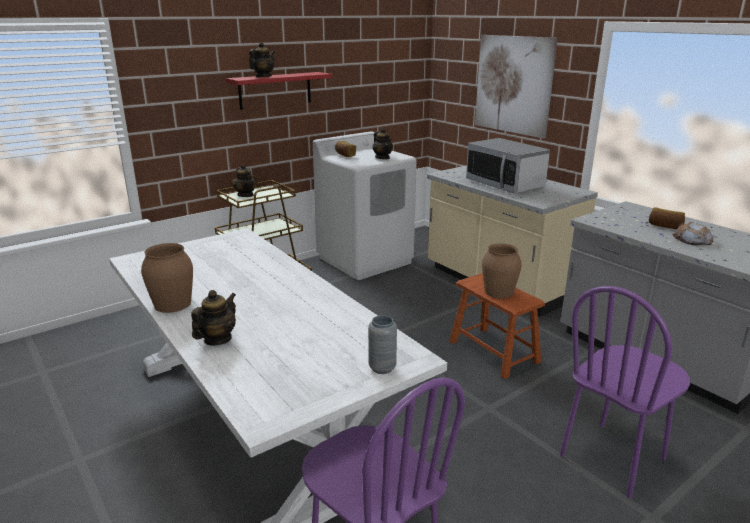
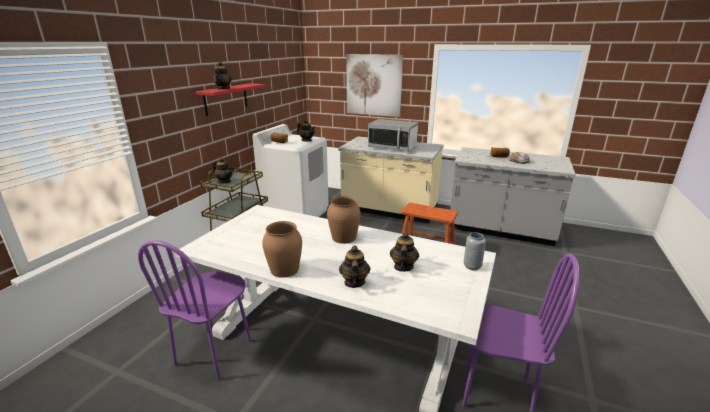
camera: 30 degrees left, 0 degrees up
(296, 340) = (403, 267): none -> teapot
(499, 292) = (430, 211): brown vase -> brown vase (344, 237)
(613, 458) = (533, 285): purple chair -> purple chair (214, 352)

